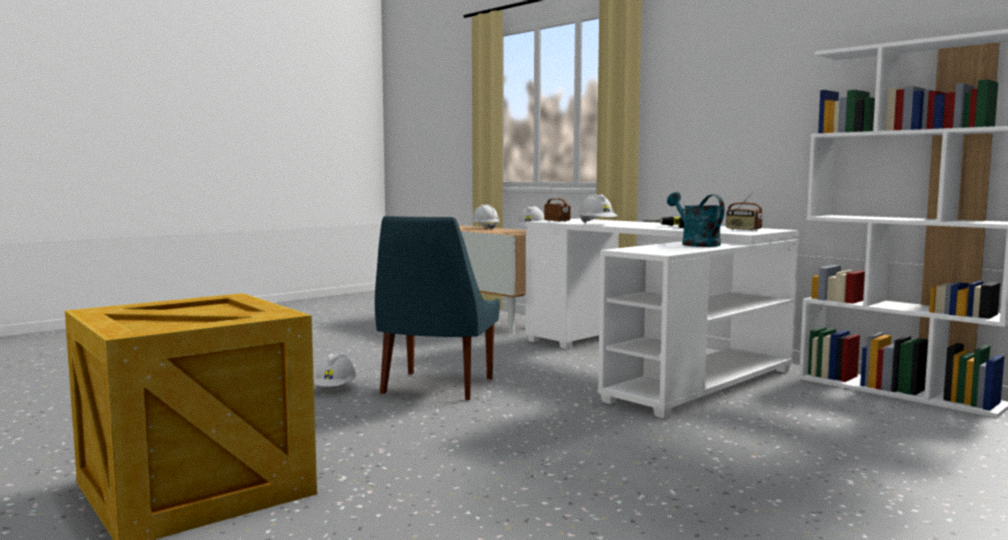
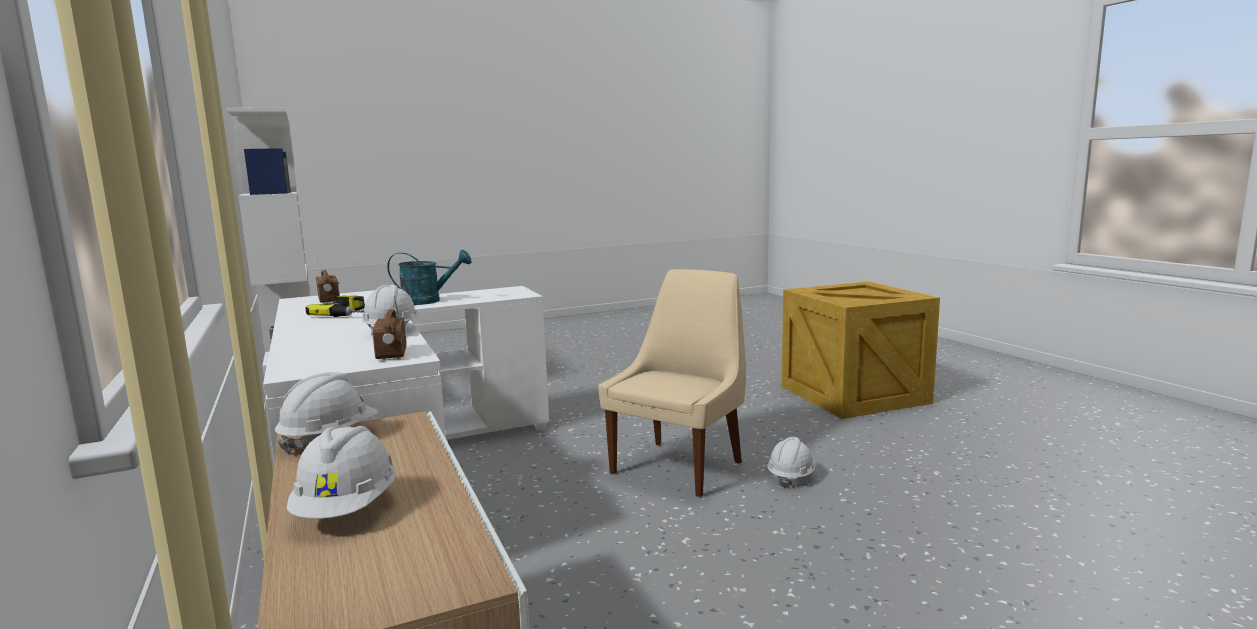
camera: 160 degrees left, 5 degrees up
(436, 387) = (679, 466): blue chair -> beige chair
(696, 244) = (428, 301): turquoise watering can -> turquoise watering can turned 90 degrees counterclockwise

